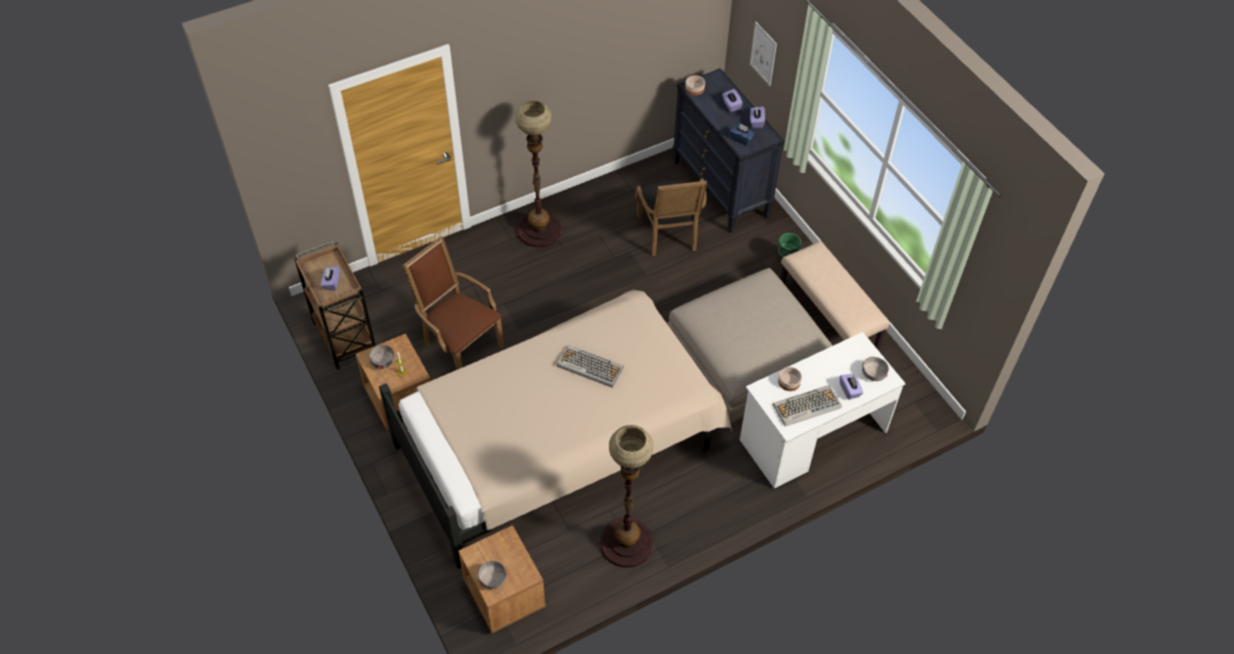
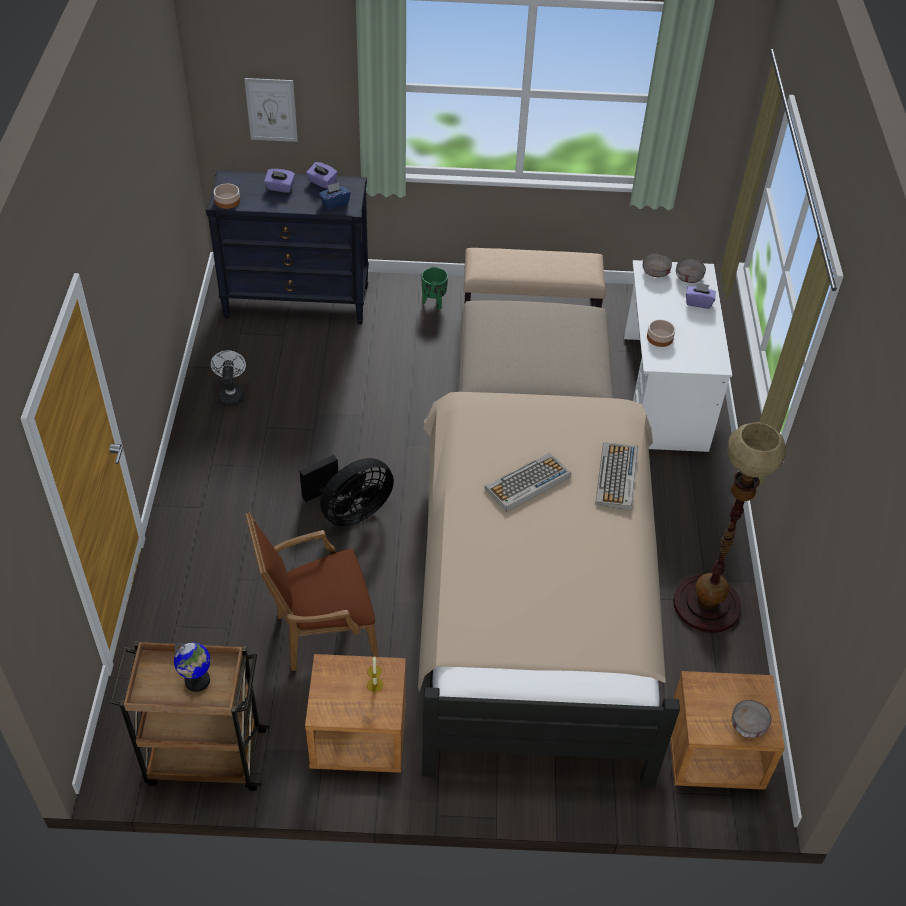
camera: 60 degrees left, 5 degrees down
(331, 283) = (197, 681): purple tissue box -> globe
(382, 361) = (342, 699): grey bowl -> grey bowl (655, 272)
(539, 230) = (211, 475): floor lamp -> none
(561, 311) = (350, 512): none -> black fan
(612, 202) = (231, 393): none -> white fan
(669, 236) = (324, 371): black armchair -> none
(806, 406) = (699, 340): keyboard -> keyboard (617, 477)

